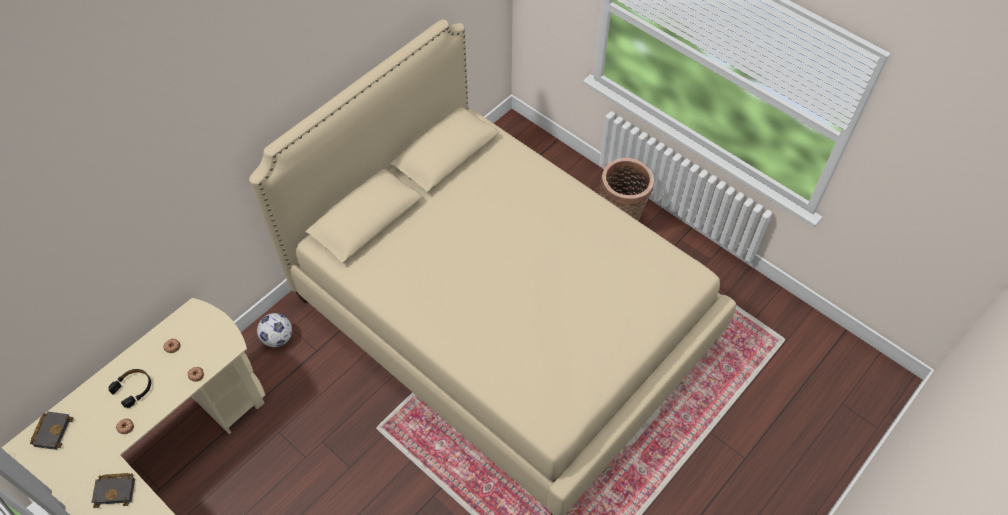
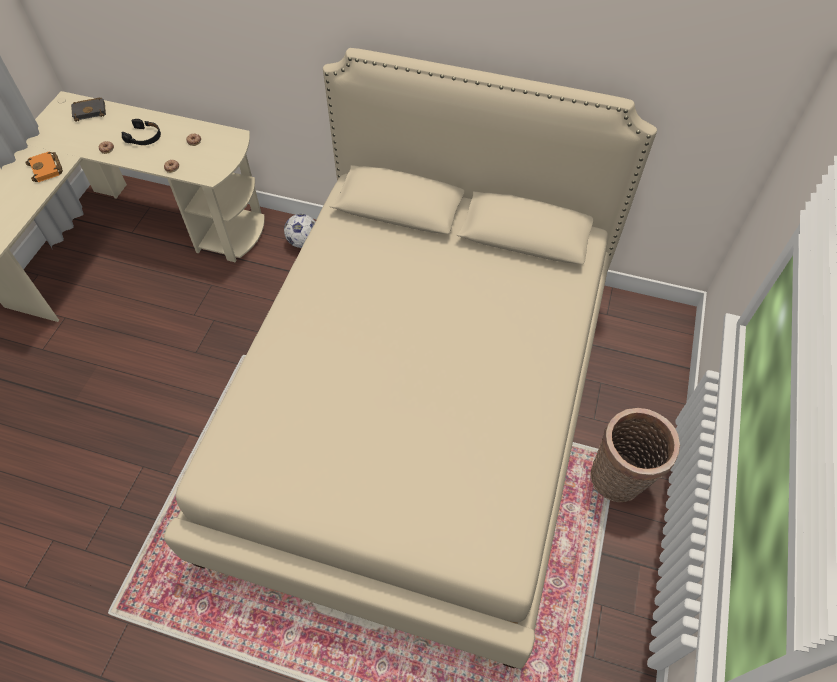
camera: 65 degrees right, 0 degrees up
(116, 490) = (47, 169): black book -> orange book

